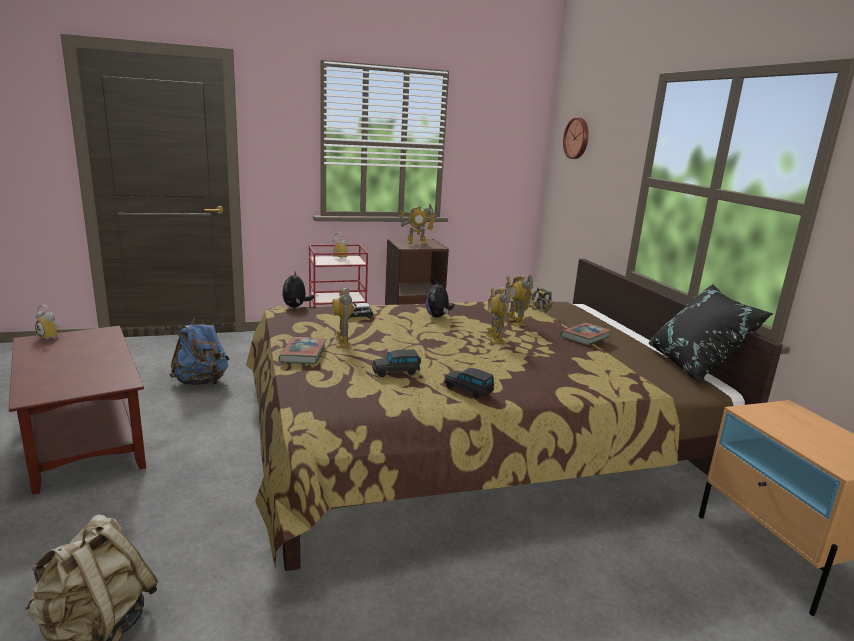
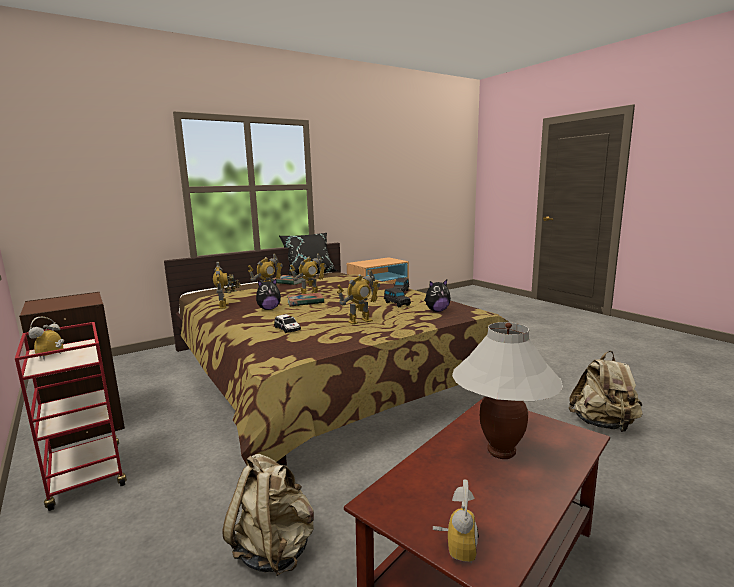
camera: 105 degrees left, 5 degrees down
(77, 366) = (501, 451): none -> white table lamp
(202, 382) = (274, 549): blue backpack -> beige backpack
(296, 307) = (264, 358): plush toy -> plush toy (437, 311)
(303, 354) = (397, 326): book -> book (305, 302)
(416, 243) = (61, 302): toy robot -> toy robot (222, 306)
(577, 138) = (58, 163): wall clock -> none

